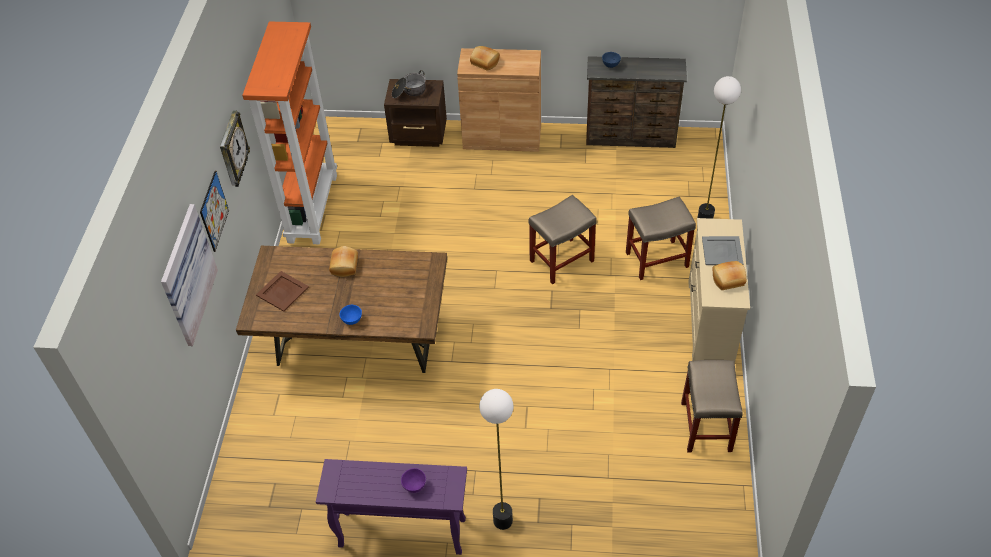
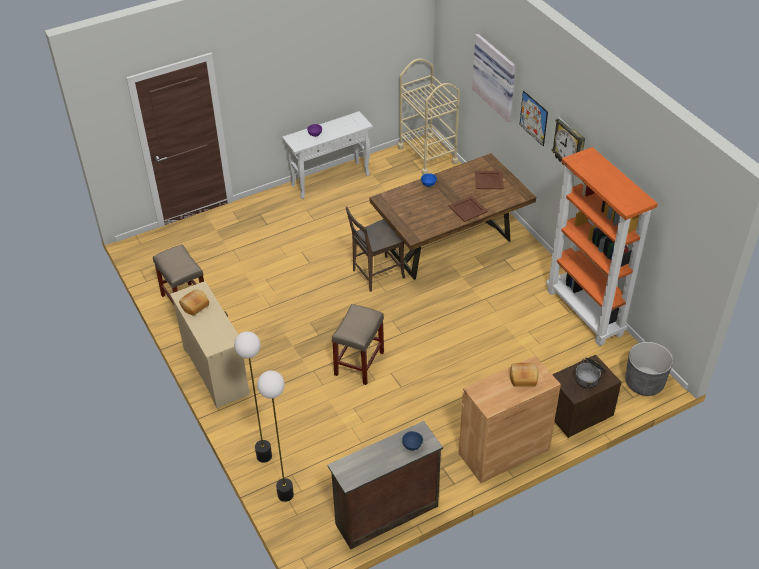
camera: 145 degrees right, 5 degrees down
(240, 504) = (427, 155): none -> beige cart
(339, 133) = (644, 383): none -> grey planter
(345, 266) = (467, 209): bread -> brown tray
(401, 533) = (331, 180): purple console table -> white console table
(466, 350) = (375, 275): none -> brown chair
(503, 520) = (279, 207): floor lamp -> floor lamp (285, 495)
(656, 260) = (285, 399): beige stool -> none
(722, 251) = (209, 325): grey tray -> none

